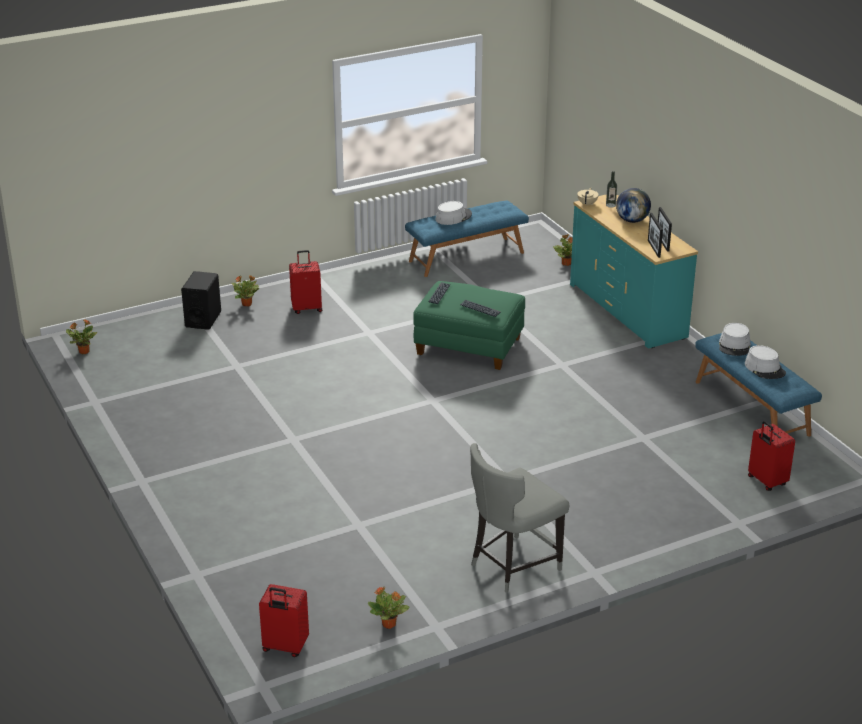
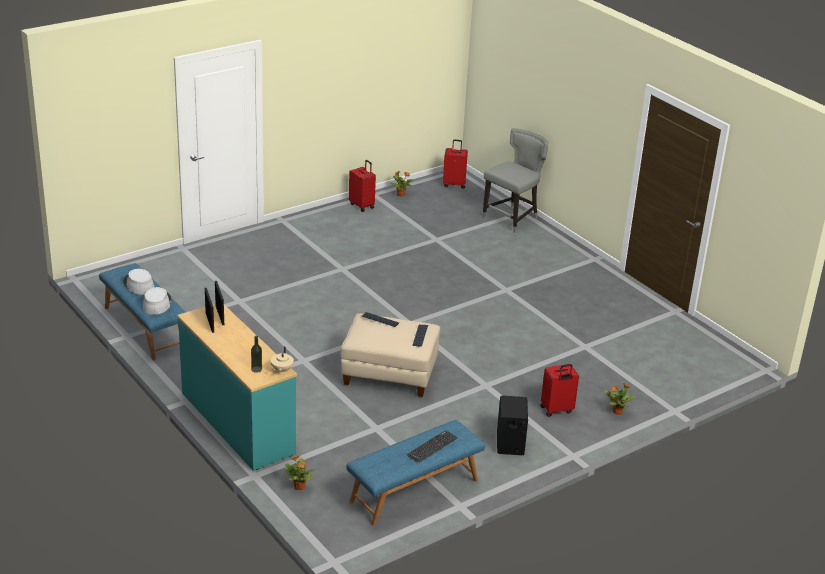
camera: 170 degrees right, 0 degrees up
(83, 351) = (724, 354): potted plant -> none
(203, 319) = (646, 392): black speaker -> black speaker (510, 443)
(453, 217) = (432, 446): grey hat -> keyboard
(469, 347) = (389, 374): green ottoman -> beige ottoman
(512, 566) = (333, 222): grey chair -> grey chair (512, 218)
(632, 220) = (236, 349): globe -> none
(766, 481) = (154, 274): red suitcase -> red suitcase (362, 205)

